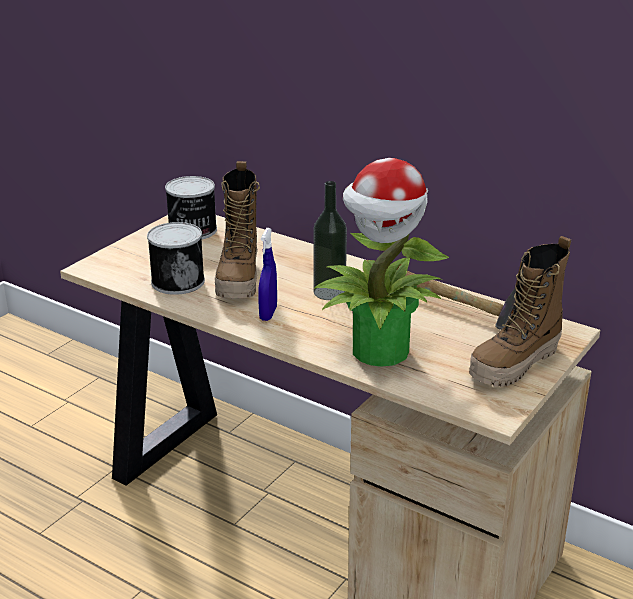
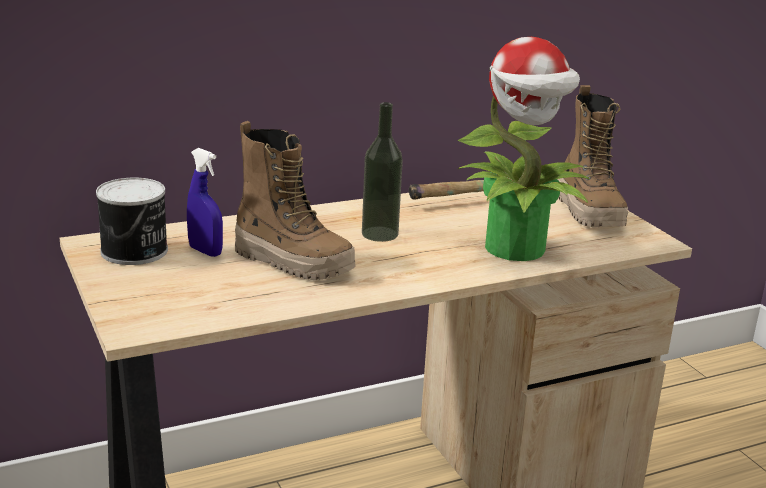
camera: 60 degrees left, 5 degrees down
(178, 281) = (248, 291): can -> none
(268, 314) = (386, 270): blue spray bottle -> blue spray bottle (205, 251)

